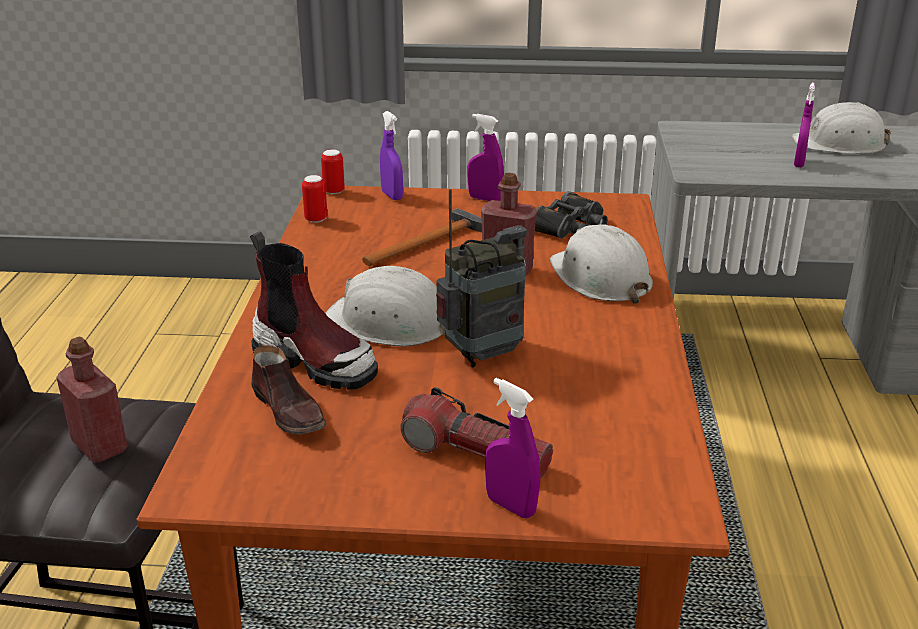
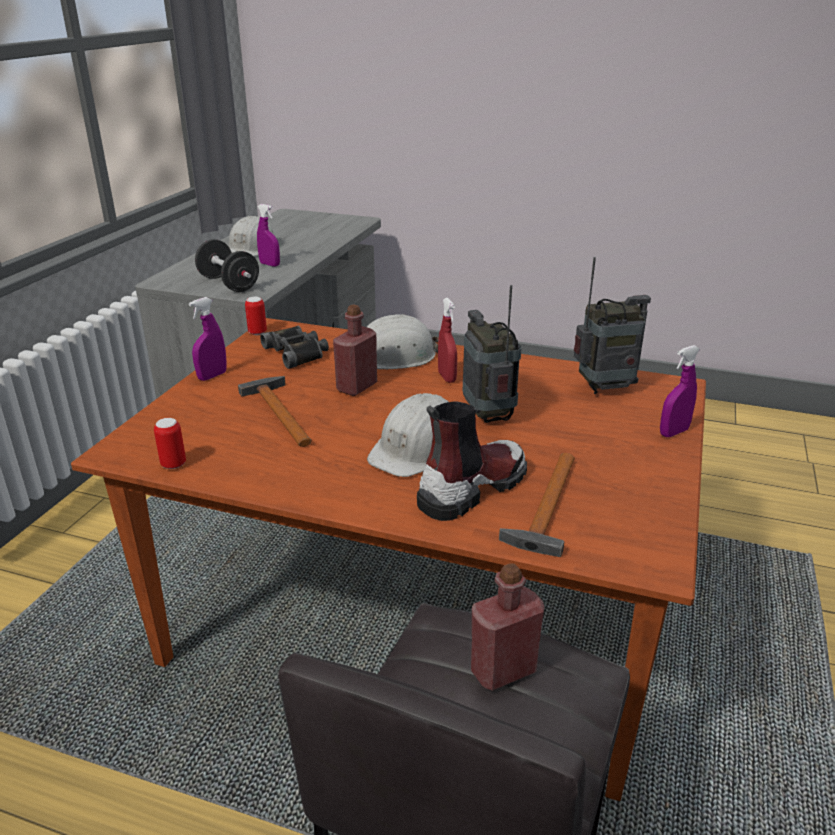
camera: 75 degrees left, 0 degrees up
(290, 411) = (546, 507): brown shoe -> hammer
(334, 191) = (111, 448): can -> can (257, 332)
(392, 196) = (157, 417): purple spray bottle -> none
(475, 454) = (615, 436): flashlight -> none
(568, 318) = (447, 377): none -> red spray bottle
(616, 440) = (605, 389): none -> radio
(712, 156) = (229, 284): none -> black dumbbell

